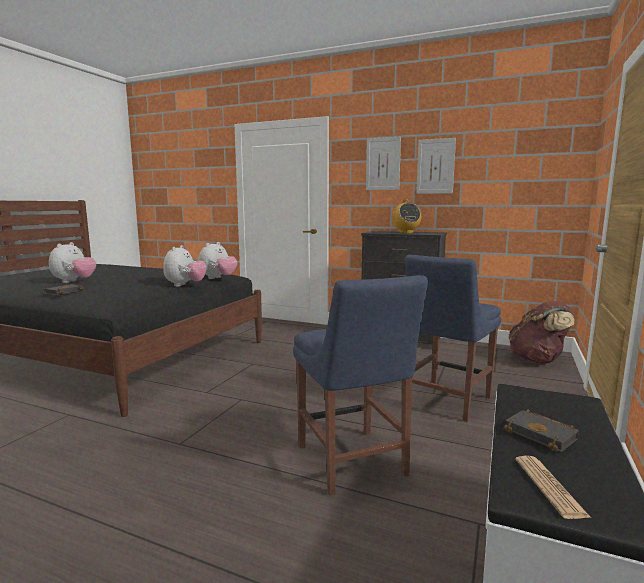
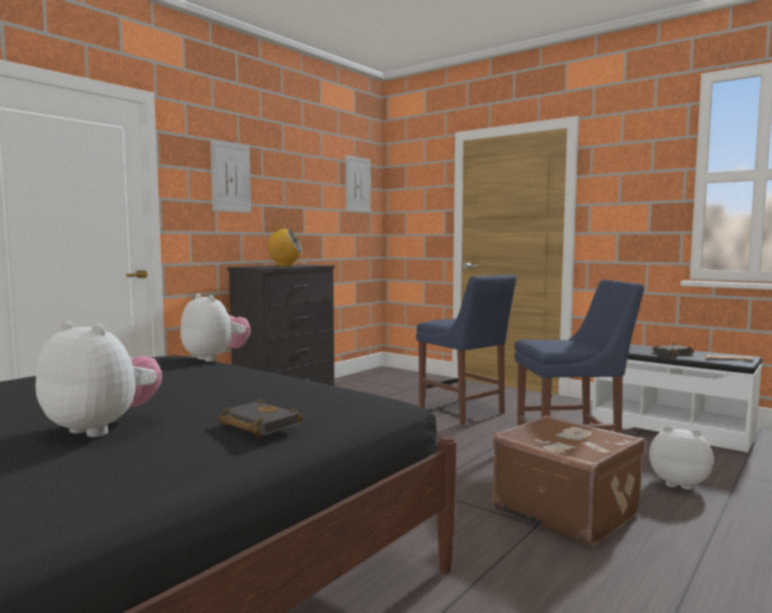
camera: 75 degrees left, 5 degrees down
(185, 285) = (264, 369): plush toy -> plush toy (678, 483)
(205, 456) = (566, 511): none -> brown suitcase
(435, 166) = (283, 188): picture -> picture (357, 184)
(538, 360) = (392, 375): brown backpack -> none

